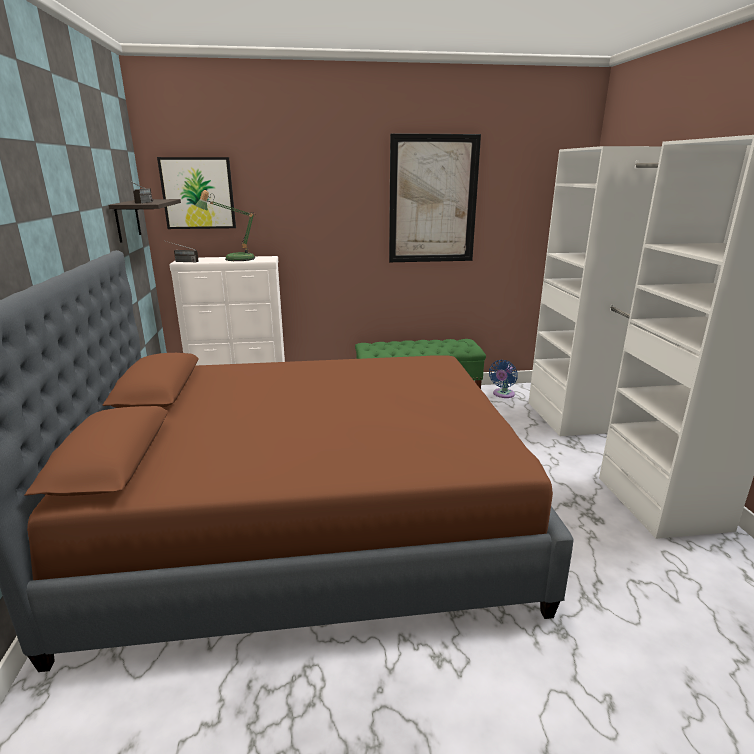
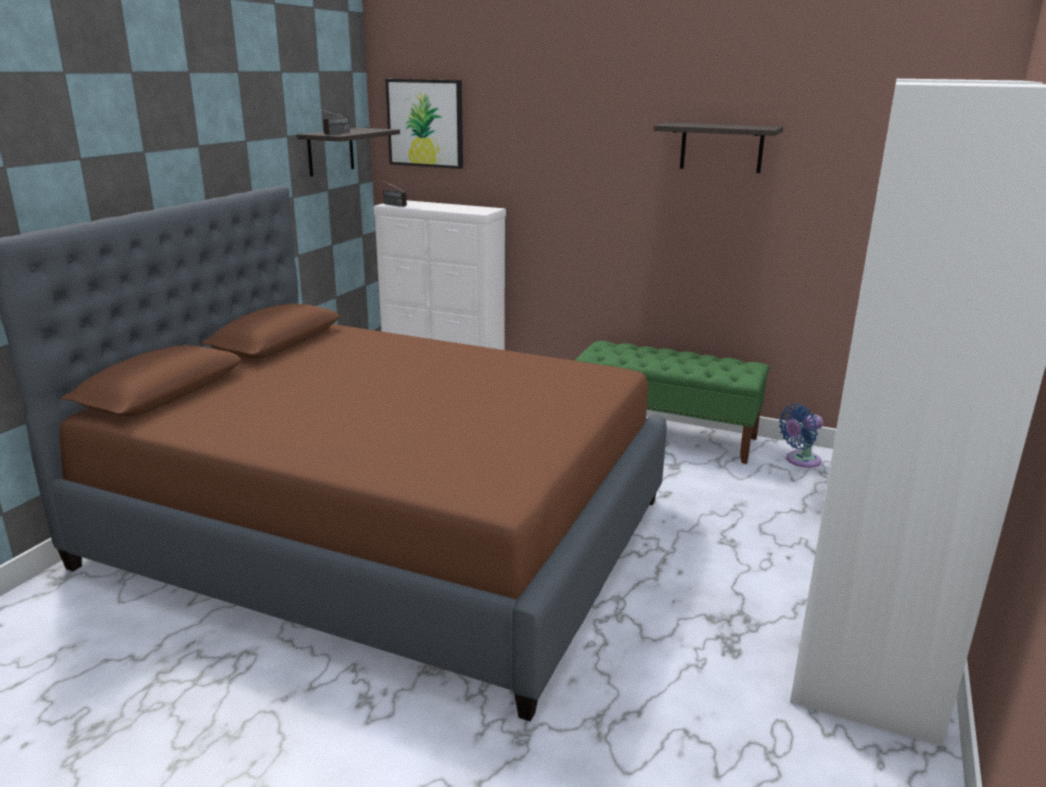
camera: 30 degrees right, 0 degrees up
(234, 259) = (449, 207): table lamp -> none
(433, 200) = (721, 147): picture -> shelf

